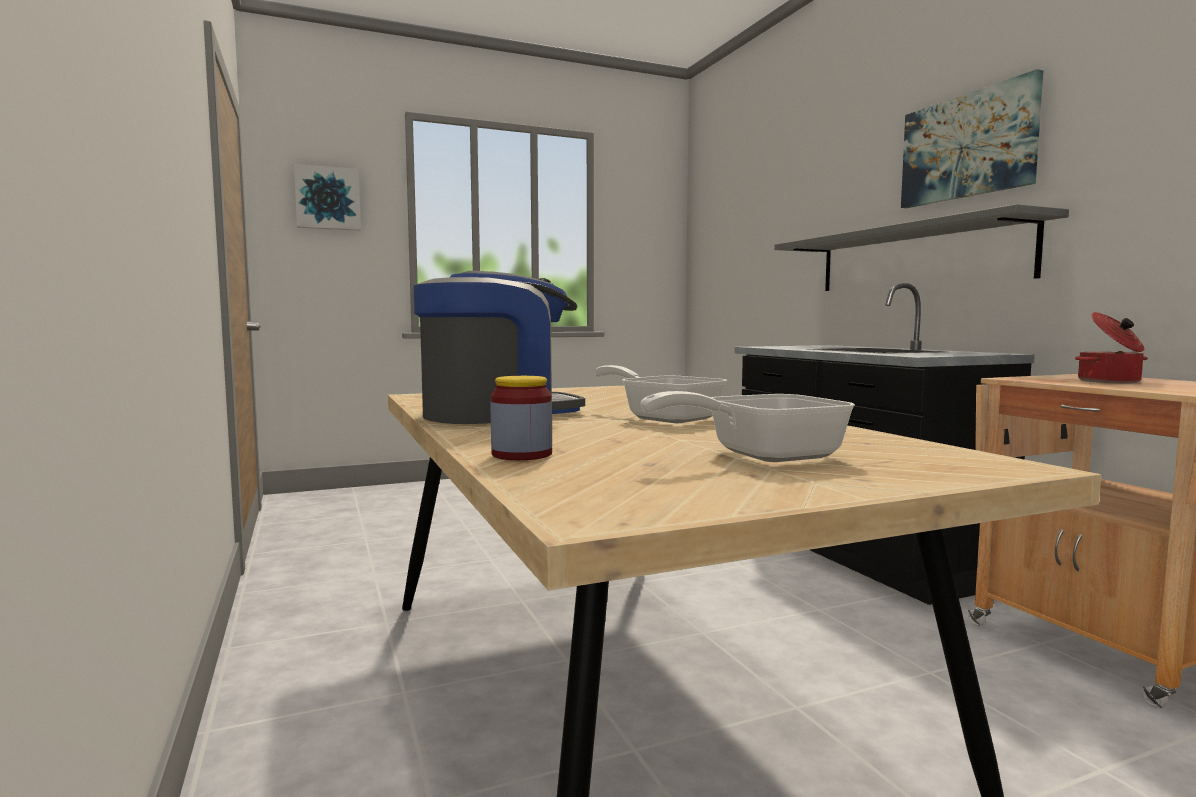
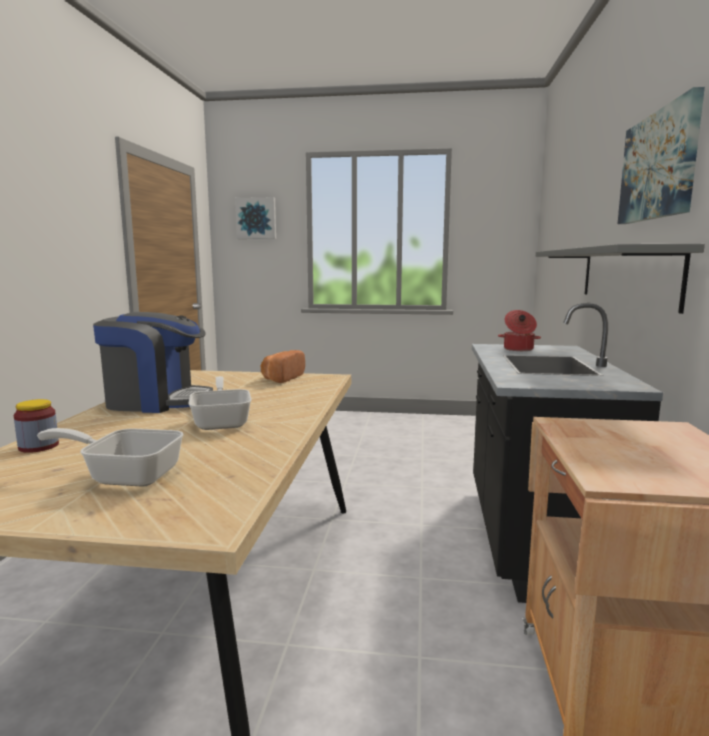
camera: 30 degrees right, 5 degrees up
(572, 391) = (281, 378): none -> bread
(1110, 381) = (627, 444): cooking pot -> cooking pot (518, 349)

